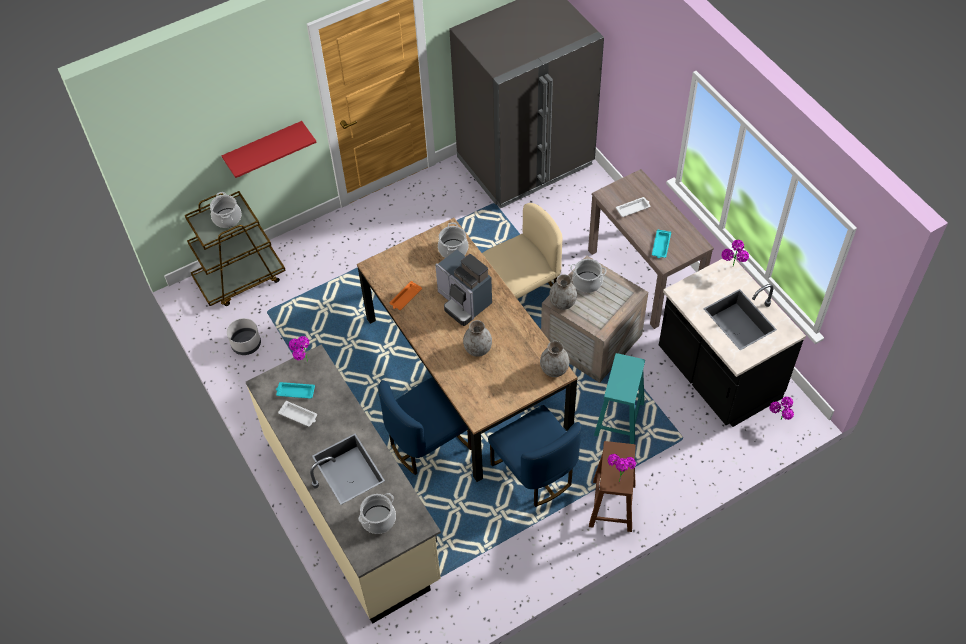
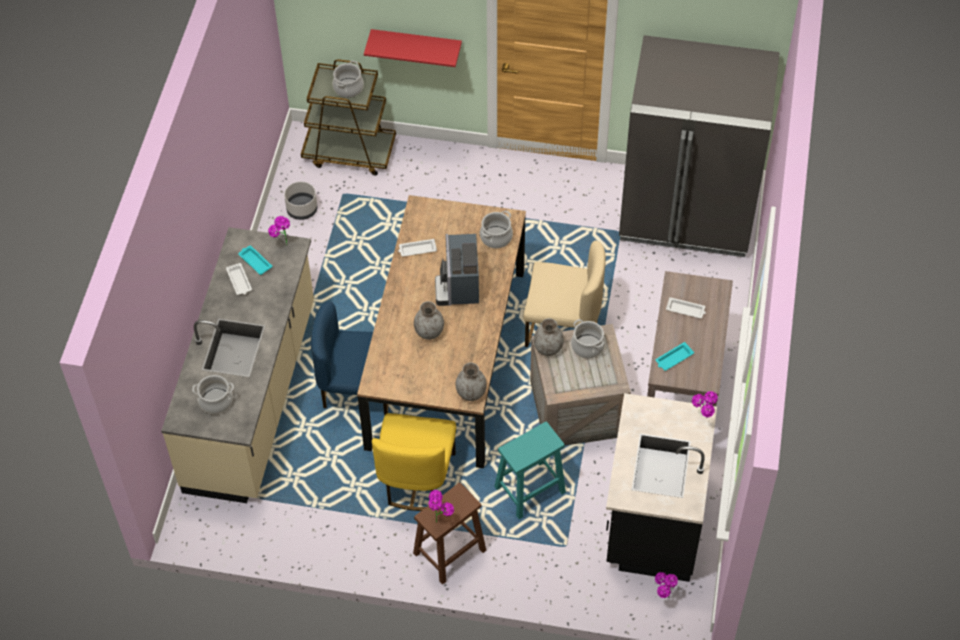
camera: 40 degrees right, 0 degrees up
(405, 298) = (417, 249): orange tray -> white tray
(535, 472) = (416, 478): blue chair -> yellow chair

